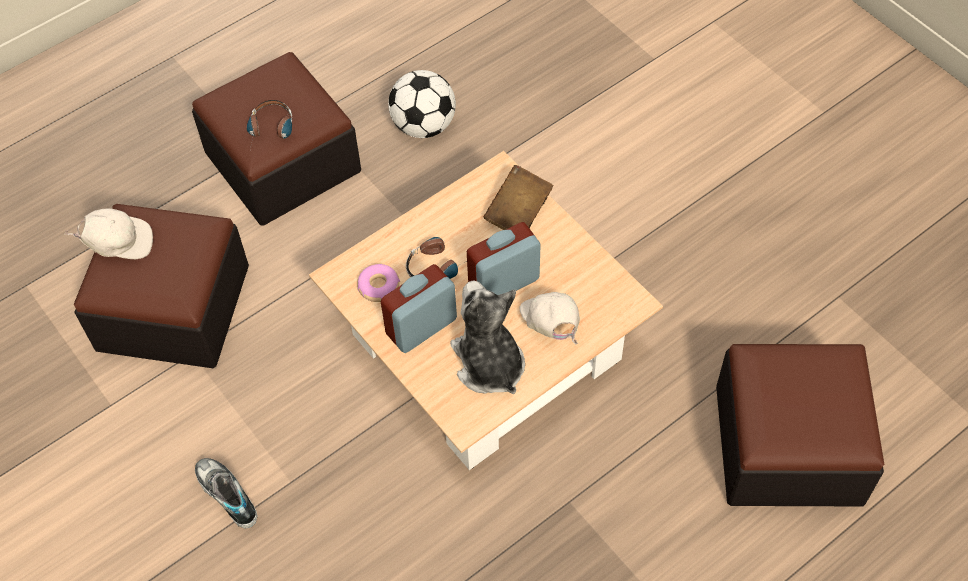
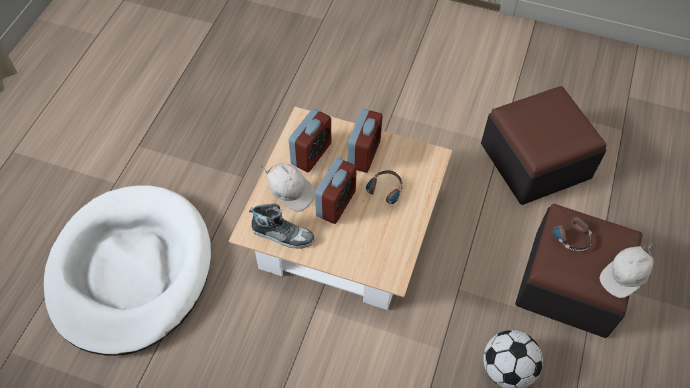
camera: 145 degrees right, 0 degrees up
(119, 244) = (574, 119): white cap -> white cap (624, 276)
(227, 495) = (416, 94): shoe -> shoe (282, 234)
(378, 286) = (406, 163): donut -> none
(488, 363) = (311, 154): plush toy -> alarm clock
(518, 212) = (360, 254): brown book -> none
(788, 444) = (131, 271): ottoman -> white dog bed

